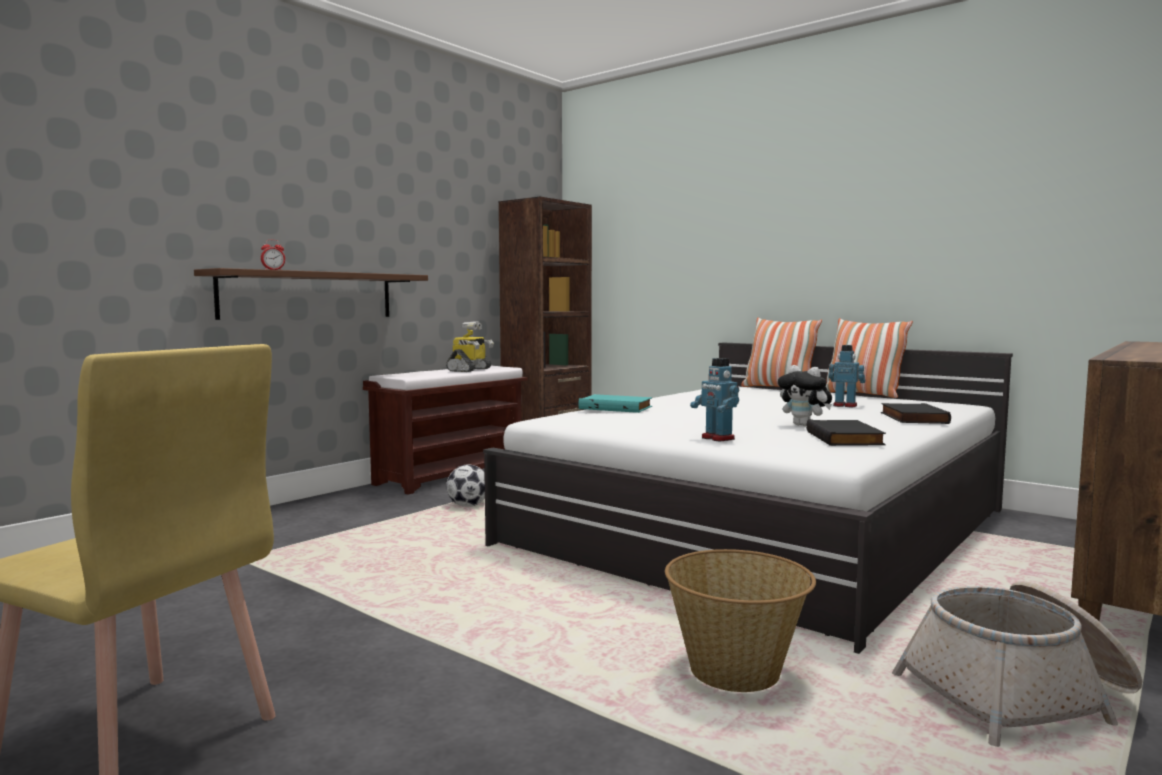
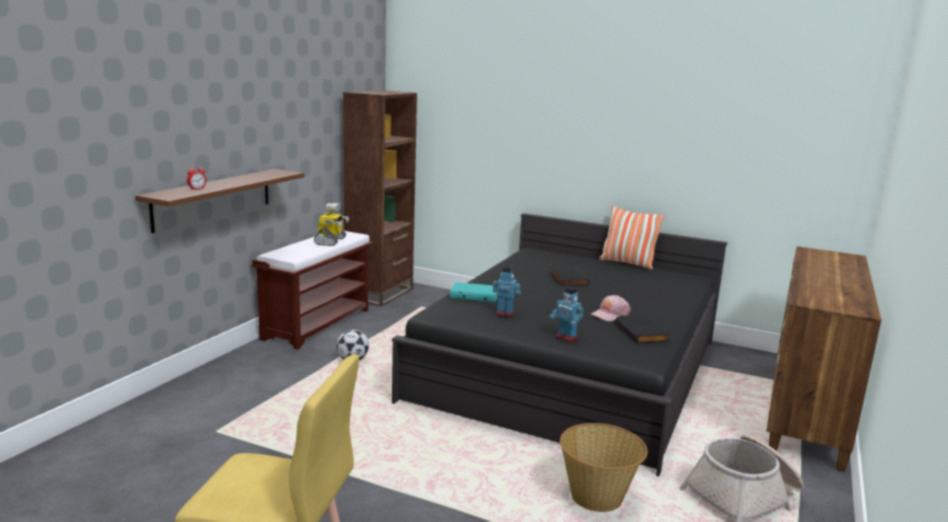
camera: 15 degrees left, 10 degrees up
(766, 526) = (571, 369): white bed -> black bed
(778, 388) = (566, 253): pillow -> none
(804, 425) = (610, 314): plush toy -> pink cap
(845, 405) = (623, 282): toy robot -> toy robot (505, 313)
(911, 418) = (671, 300): black book -> black book (567, 279)

